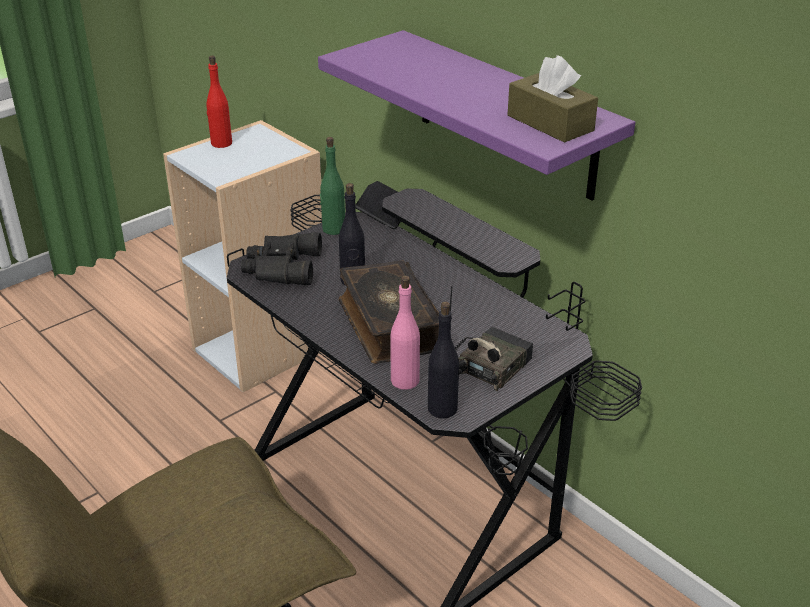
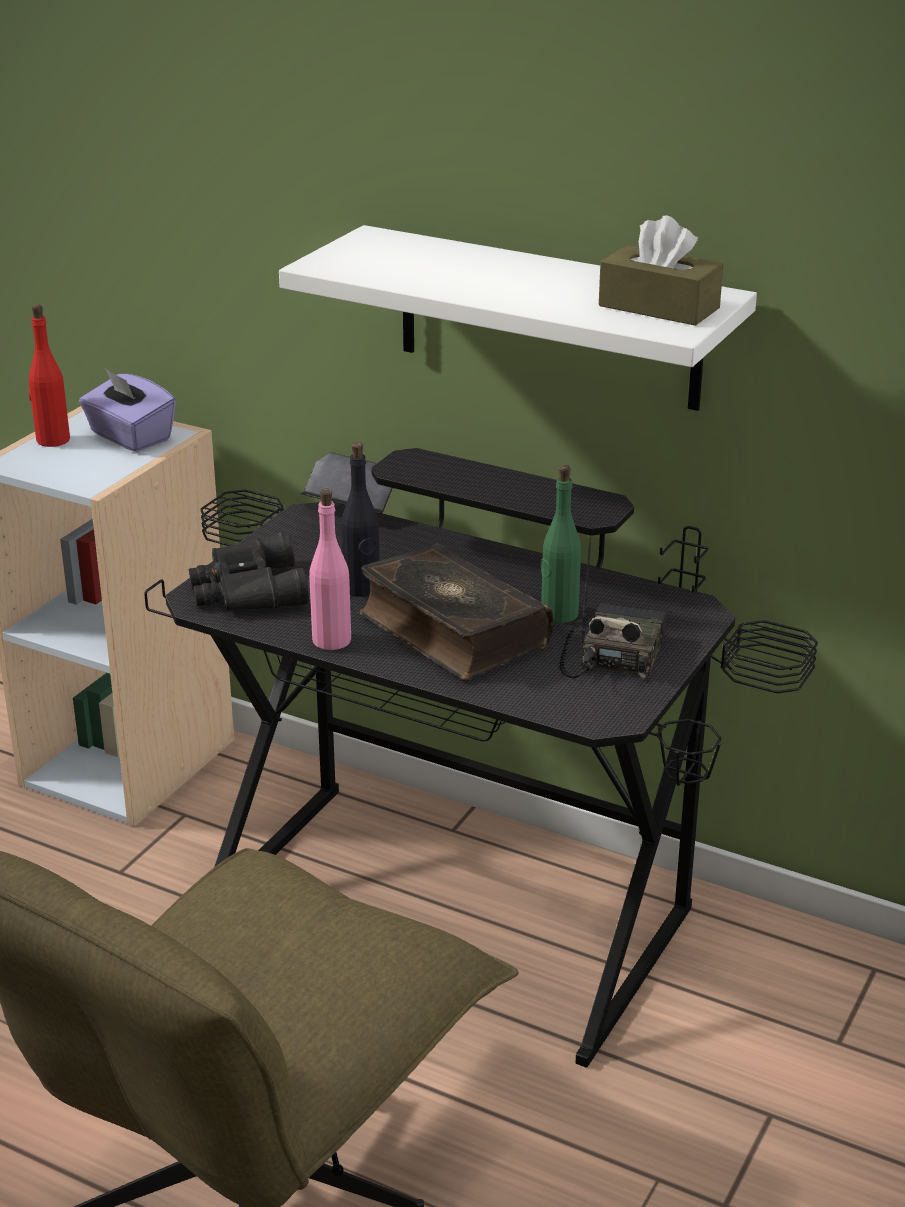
camera: 20 degrees left, 5 degrees down
(267, 148) = (129, 437): none -> purple tissue box
(333, 229) = (286, 530): green bottle -> green bottle (558, 614)
(405, 380) = (520, 692): pink bottle -> pink bottle (332, 640)
(442, 408) = (591, 713): black bottle -> none
(505, 115) = (548, 318): purple shelf -> white shelf

